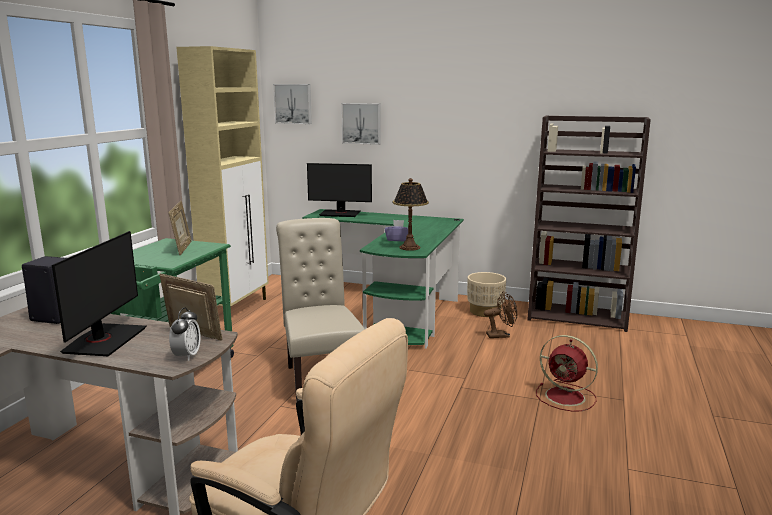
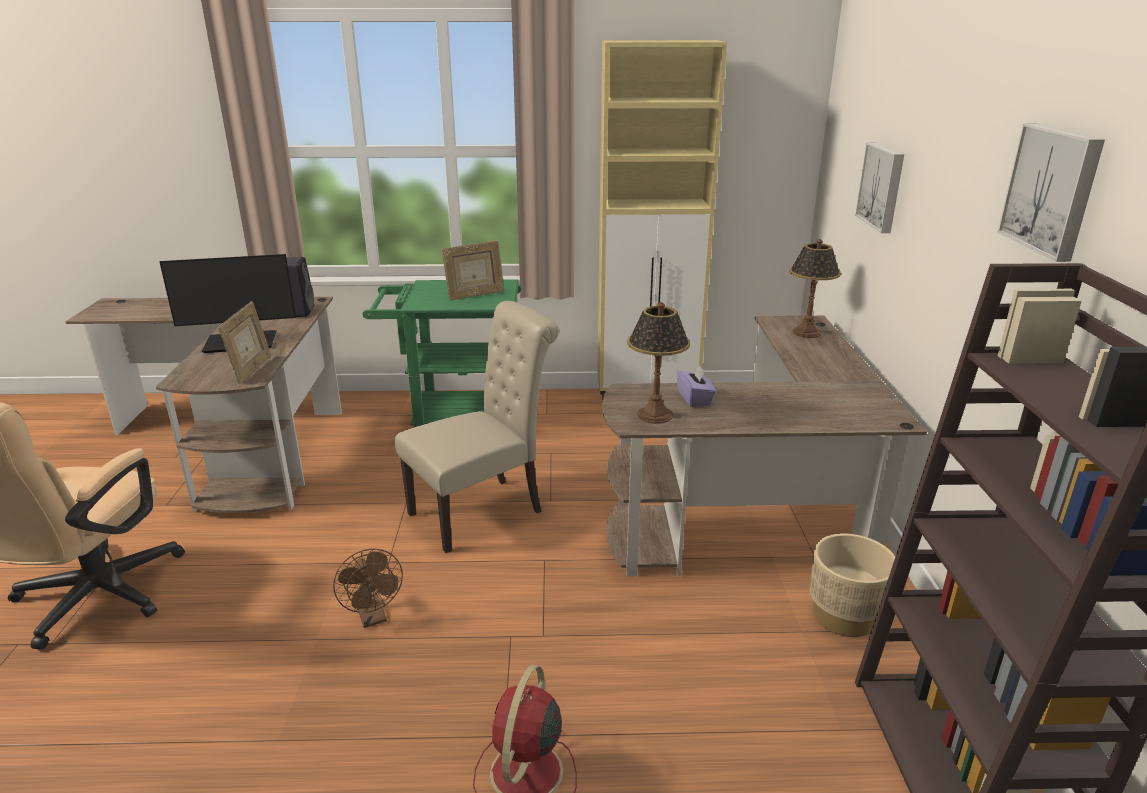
camera: 70 degrees right, 10 degrees up
(187, 356) = (201, 380): alarm clock -> none
(293, 103) = (841, 131): picture -> picture (1053, 190)
(340, 213) = (806, 332): monitor -> table lamp
(393, 308) = (762, 512): green desk -> brown desk
(501, 335) = (743, 654): brown fan -> brown fan (373, 617)

